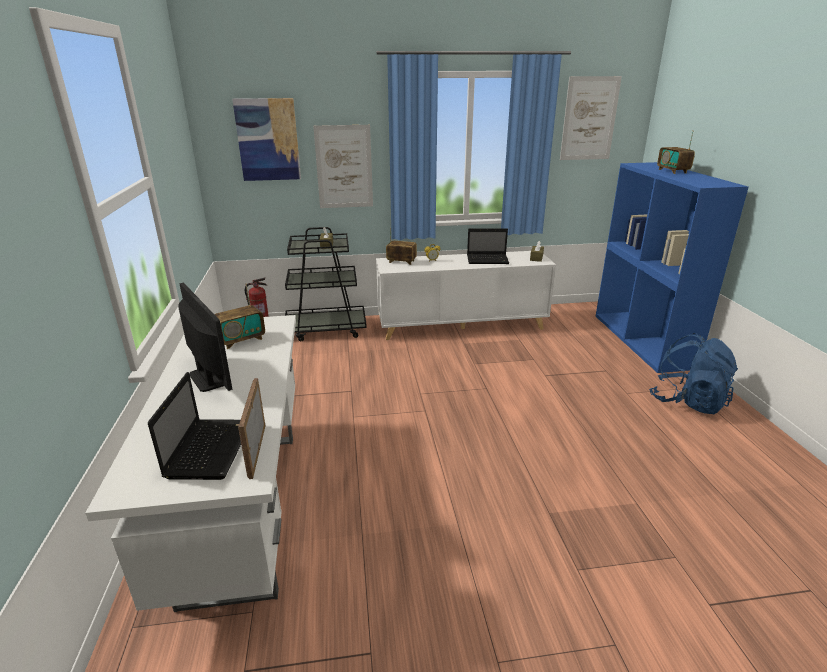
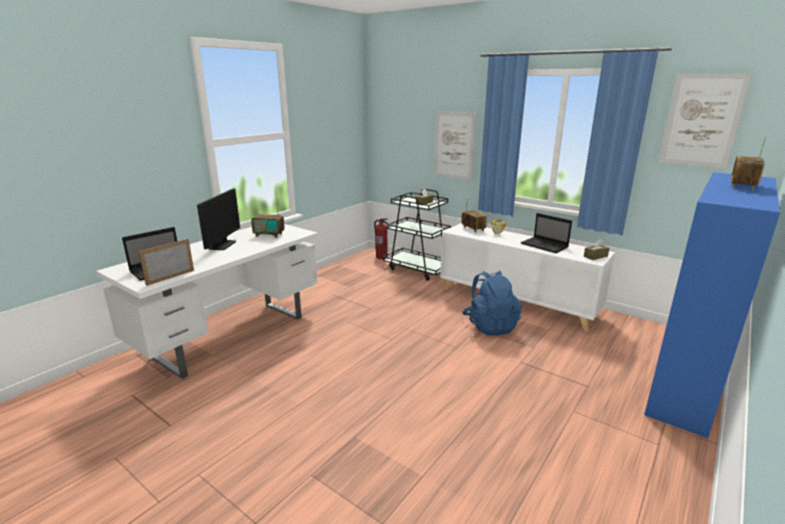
camera: 45 degrees right, 5 degrees down
(268, 140) = (407, 120): picture -> none
(687, 401) = (629, 452): blue backpack -> blue backpack (490, 326)

